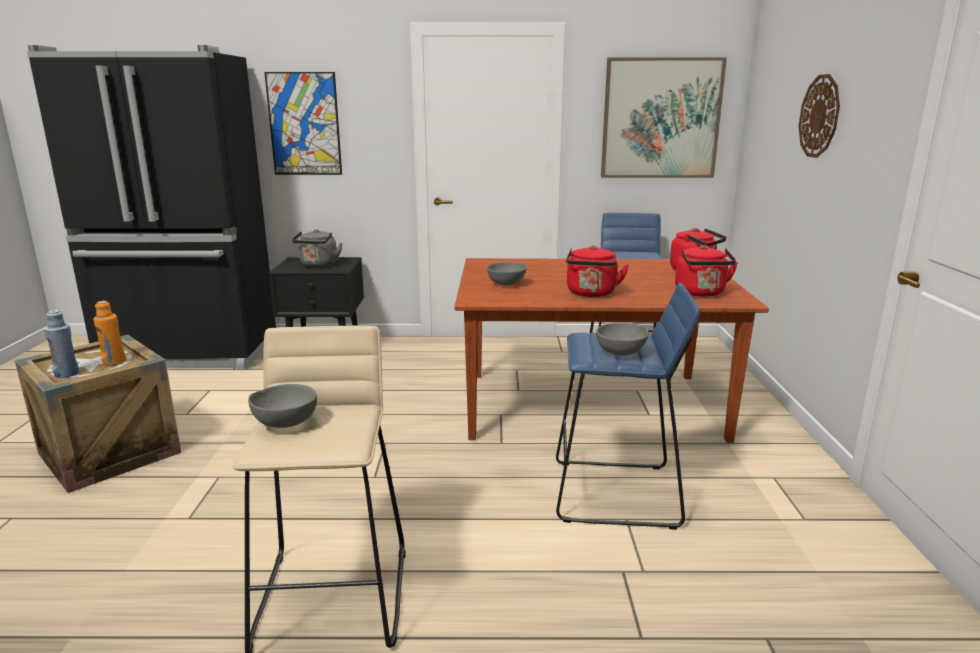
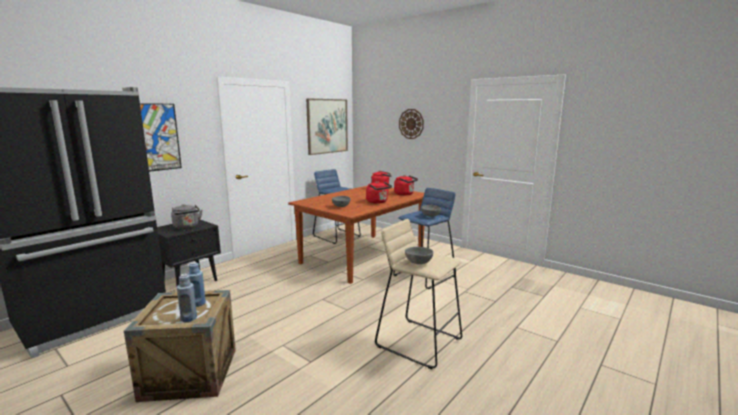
camera: 50 degrees left, 5 degrees down
(114, 362) = (198, 303): orange bottle -> blue bottle

